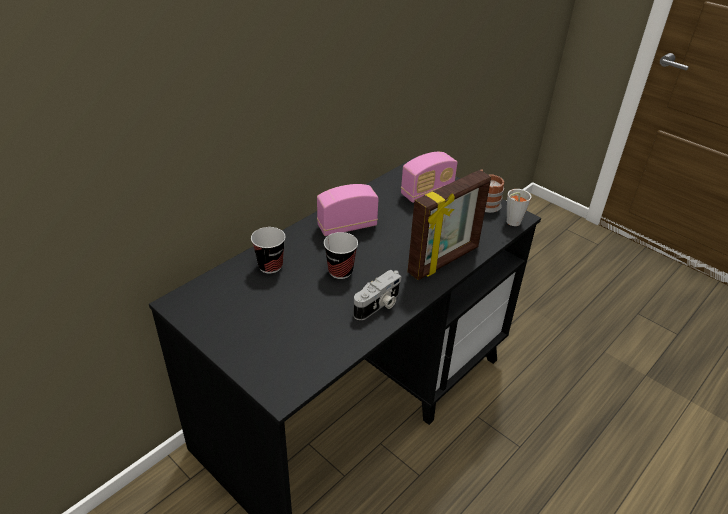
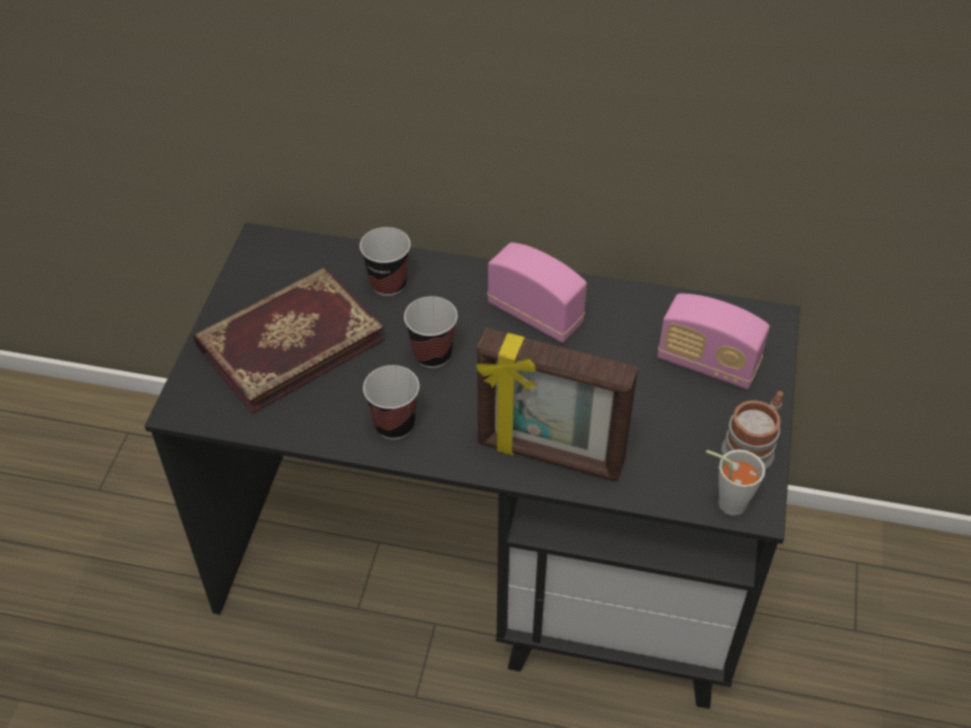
camera: 60 degrees right, 10 degrees up
(273, 323) = (289, 341): none -> book
(378, 305) = (394, 424): camera -> cup

